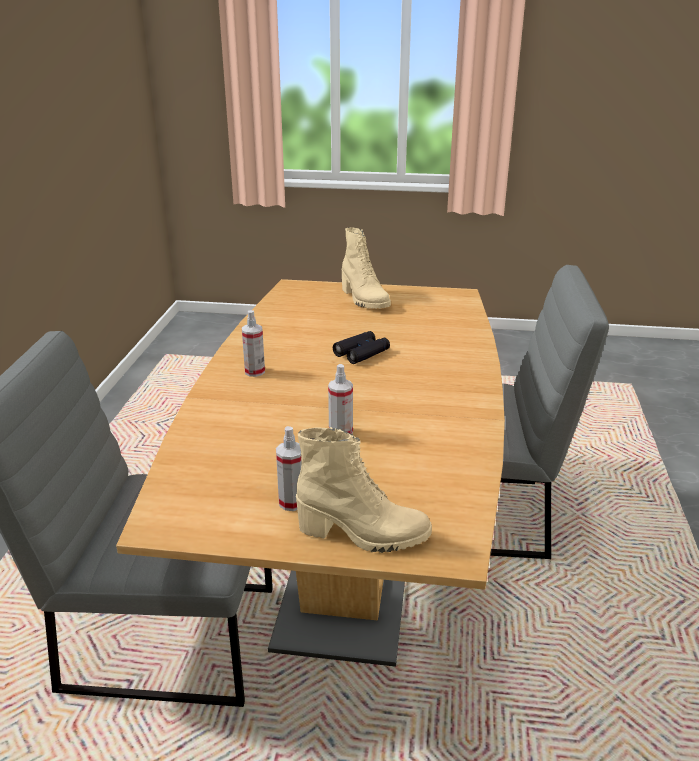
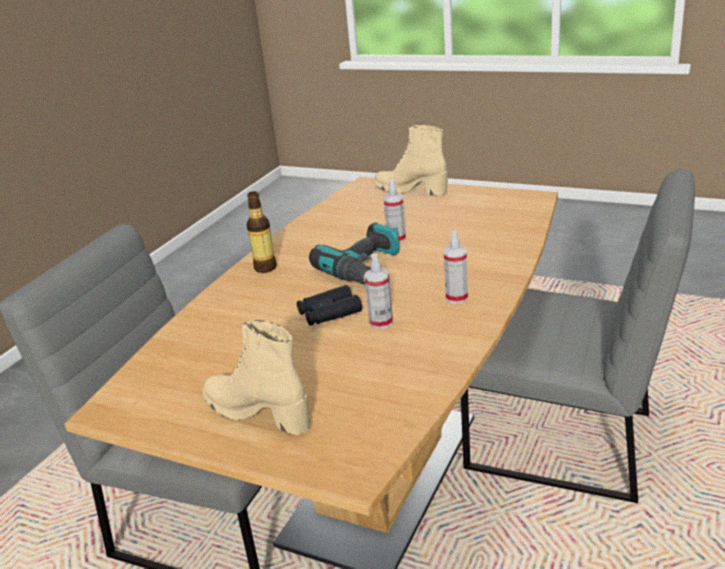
camera: 160 degrees left, 0 degrees up
(292, 502) = (447, 204): spray bottle -> spray bottle (381, 322)
(355, 394) = (365, 268): none -> power drill
(364, 300) = (258, 413): beige boot -> beige boot turned 45 degrees counterclockwise
(462, 387) = (265, 268): none -> bottle

